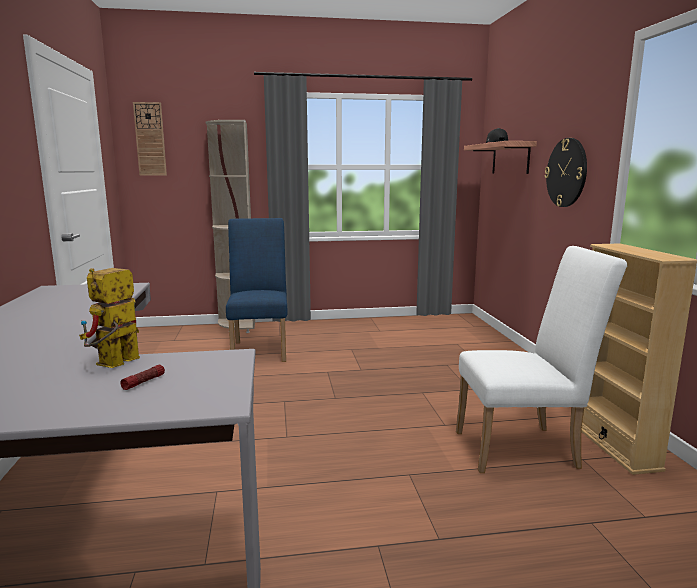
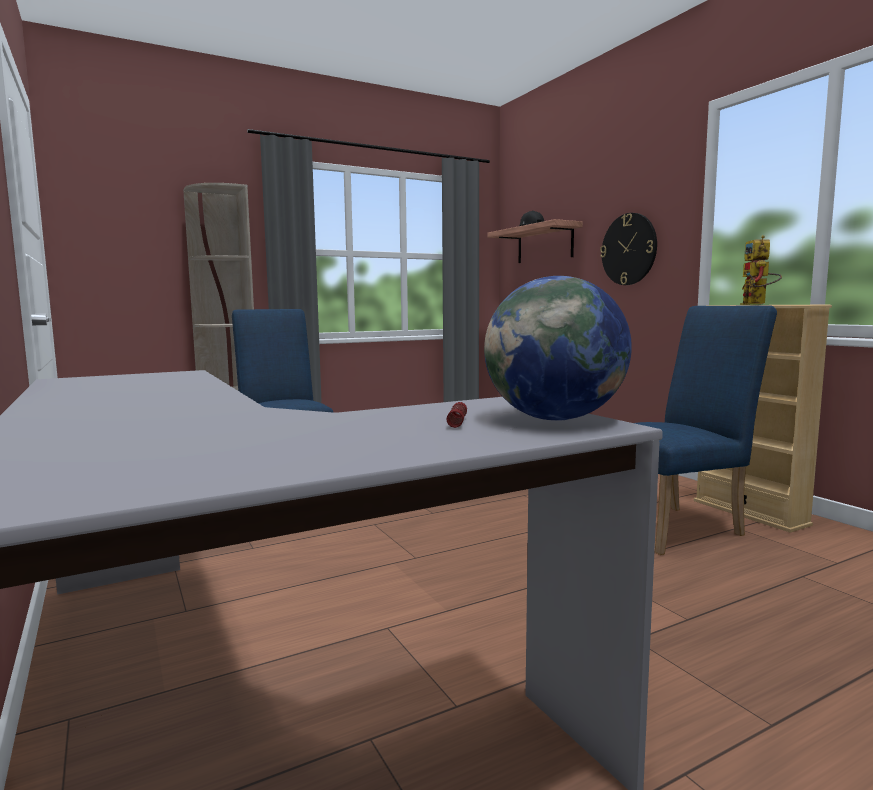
camera: 20 degrees left, 5 degrees down
(114, 365) = (371, 416): toy robot -> toy robot (757, 304)
(150, 139) = (100, 207): wall clock -> none
(209, 388) = (555, 419): none -> globe
(525, 448) = (677, 527): white chair -> blue chair

